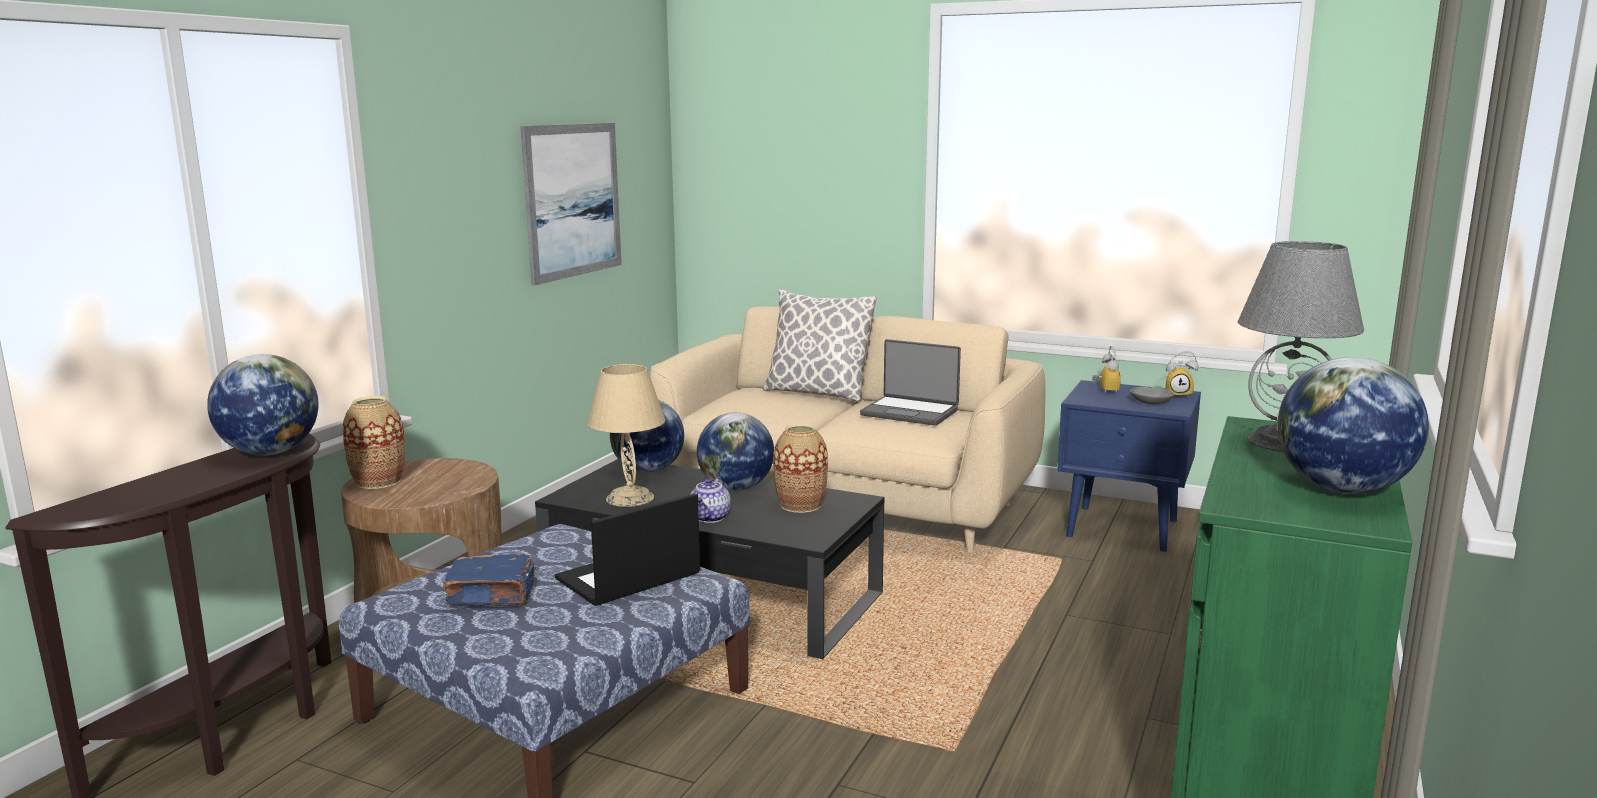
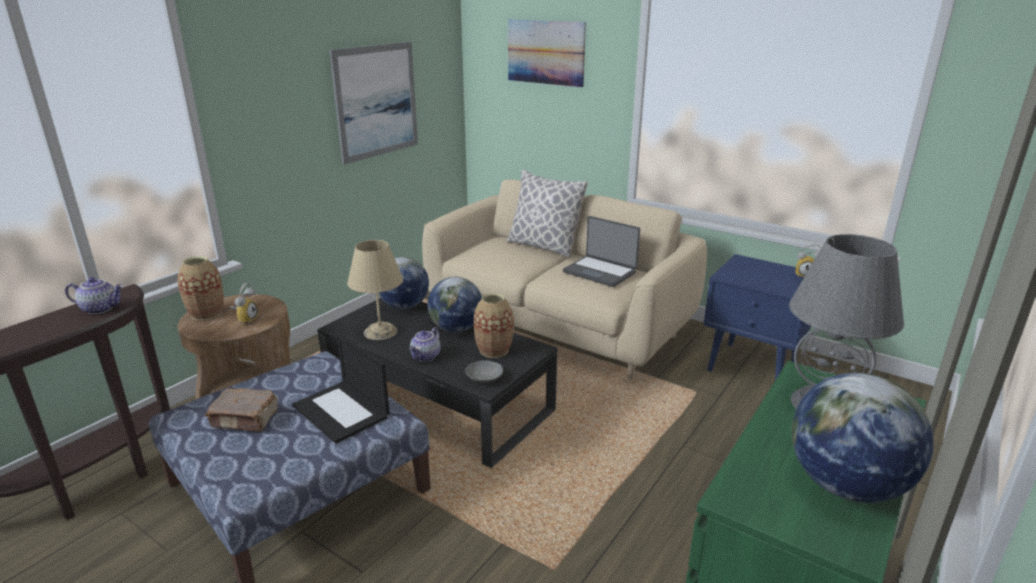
camera: 10 degrees right, 10 degrees up
(270, 452) = (101, 308): globe -> teapot
(492, 596) = (245, 419): blue book -> brown book
(627, 577) = (342, 411): laptop -> laptop turned 105 degrees counterclockwise
(796, 136) = (545, 52): none -> picture
(1104, 391) = (748, 267): alarm clock -> alarm clock (246, 319)
(1151, 402) = (780, 282): grey bowl -> grey bowl (485, 378)

